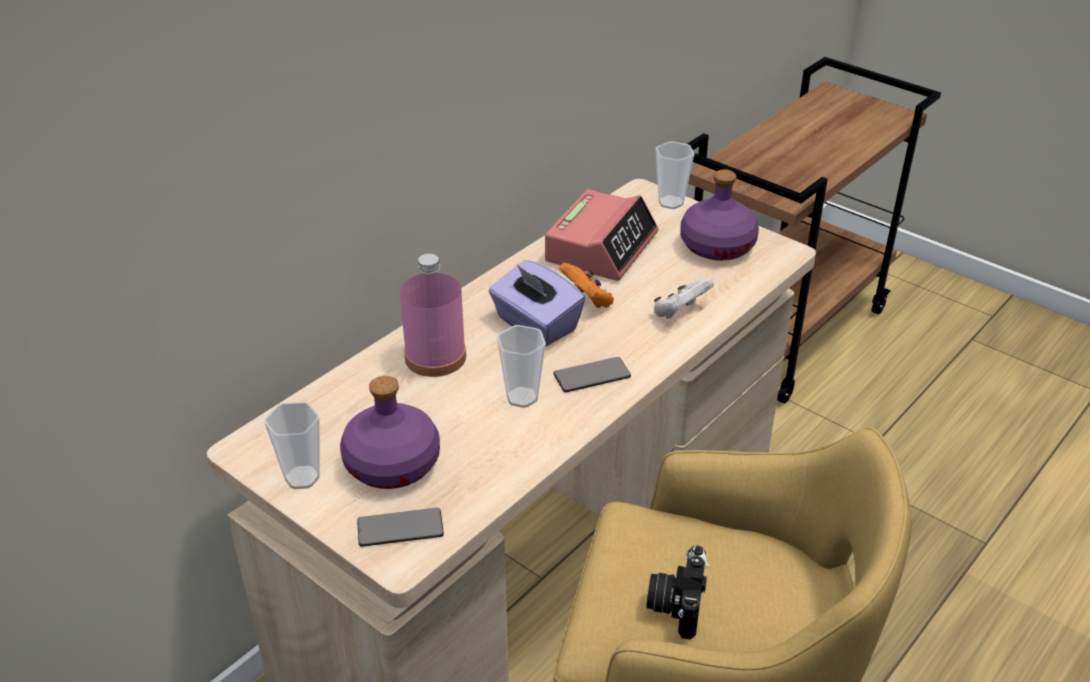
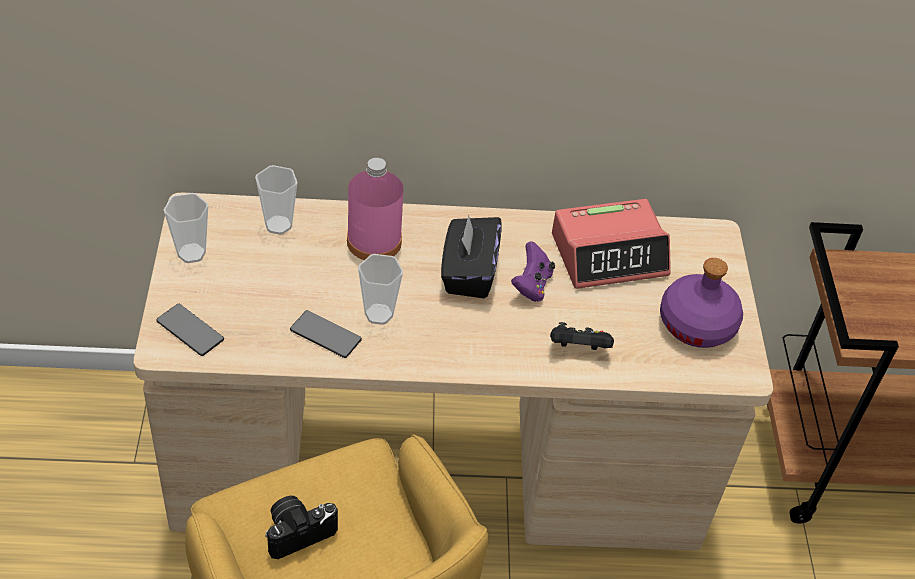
camera: 45 degrees right, 10 degrees up
(392, 465) = (244, 289): purple bottle -> none
(535, 325) = (468, 273): purple tissue box -> black tissue box
(588, 300) = (531, 285): orange game controller -> purple game controller
(592, 376) = (443, 339): phone -> phone (325, 335)
(671, 202) = (724, 261): cup -> cup (278, 225)
(680, 312) = (578, 349): white game controller -> black game controller

